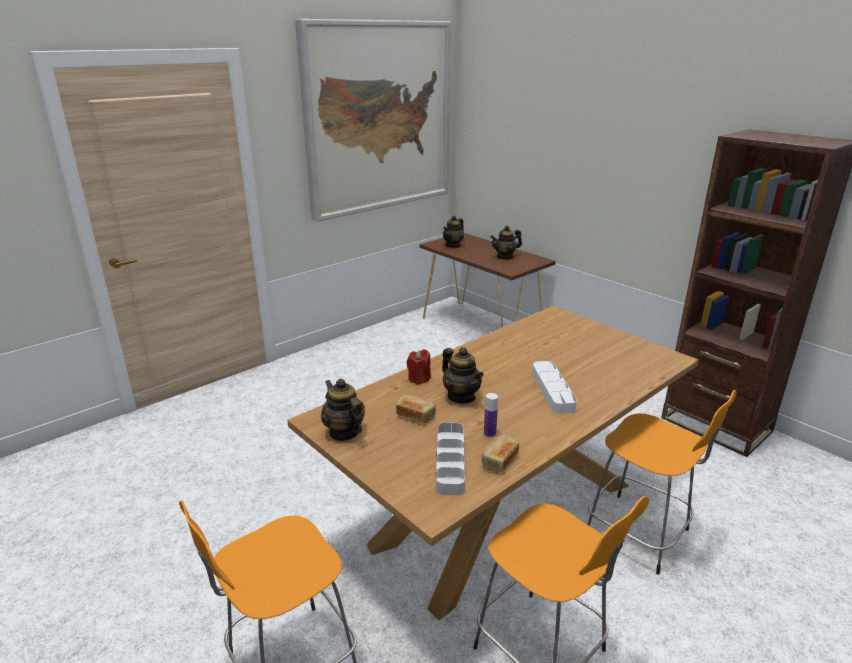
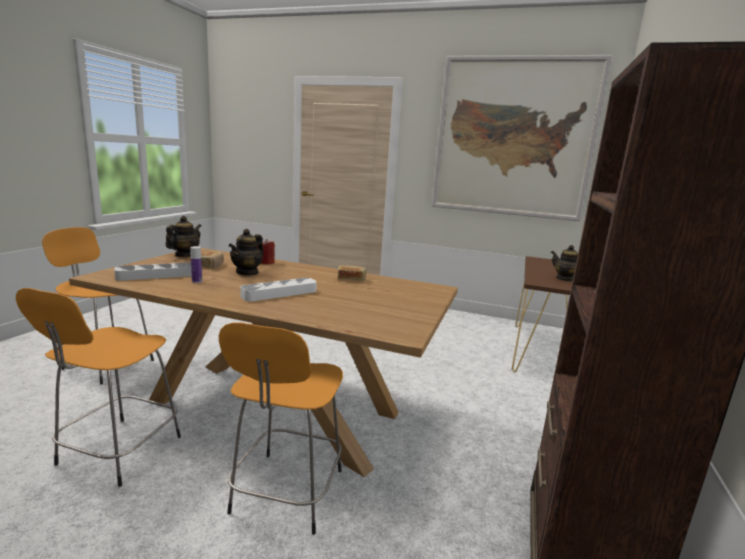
camera: 60 degrees right, 10 degrees down
(453, 245) = (548, 263): teapot -> none
(498, 461) = (160, 285): bread -> bread (351, 279)

